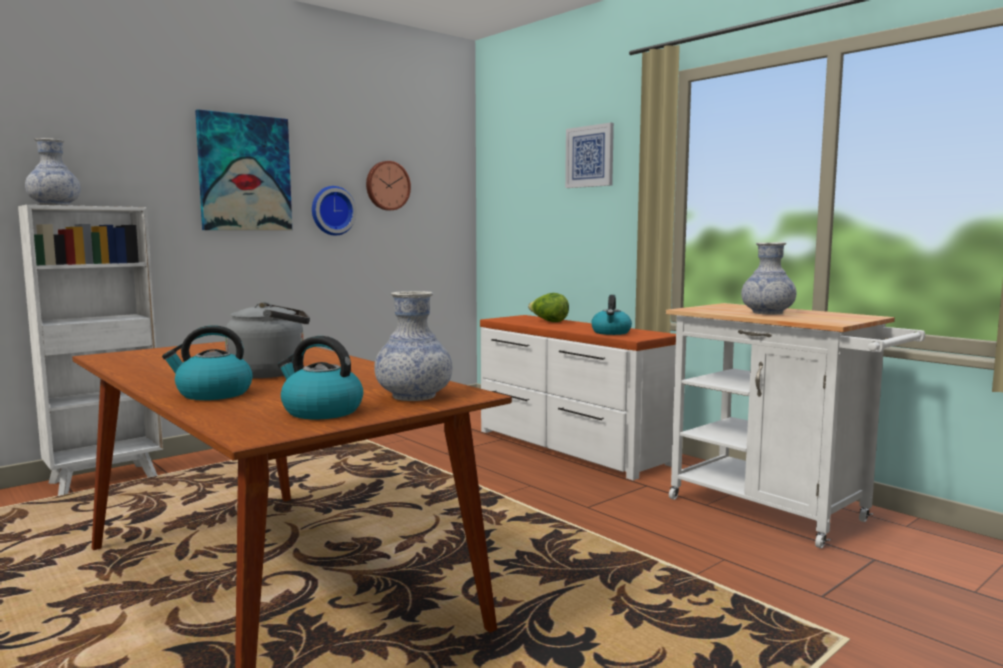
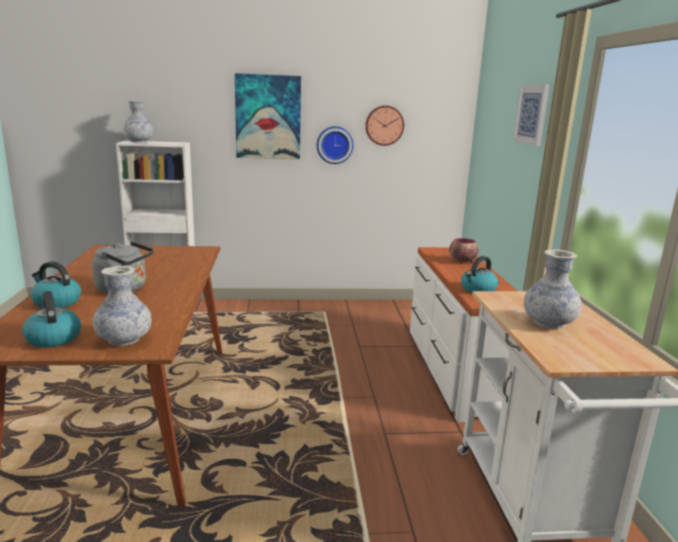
camera: 35 degrees right, 10 degrees up
(548, 321) = (462, 262): lettuce -> bowl

